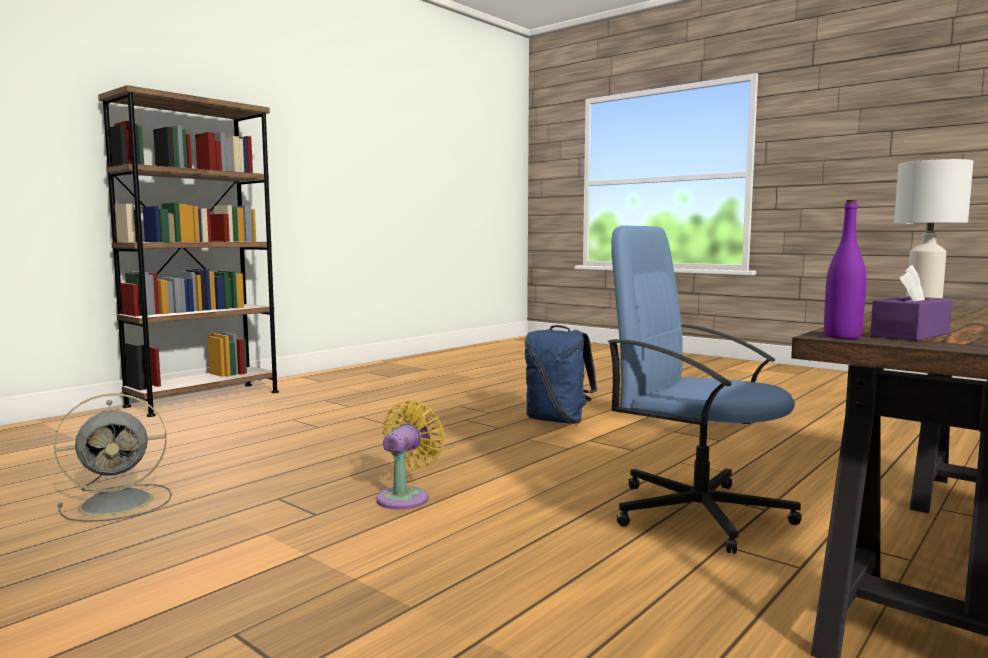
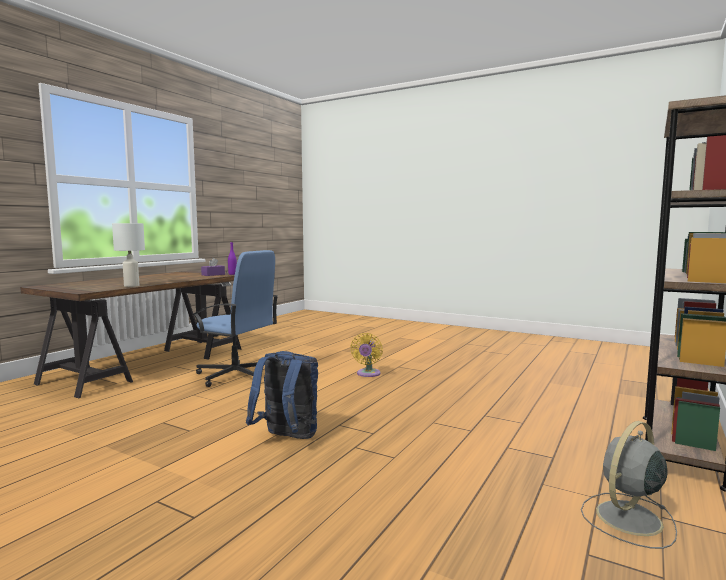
camera: 170 degrees right, 0 degrees up
(120, 502) = (486, 366): grey fan -> grey fan (627, 519)

